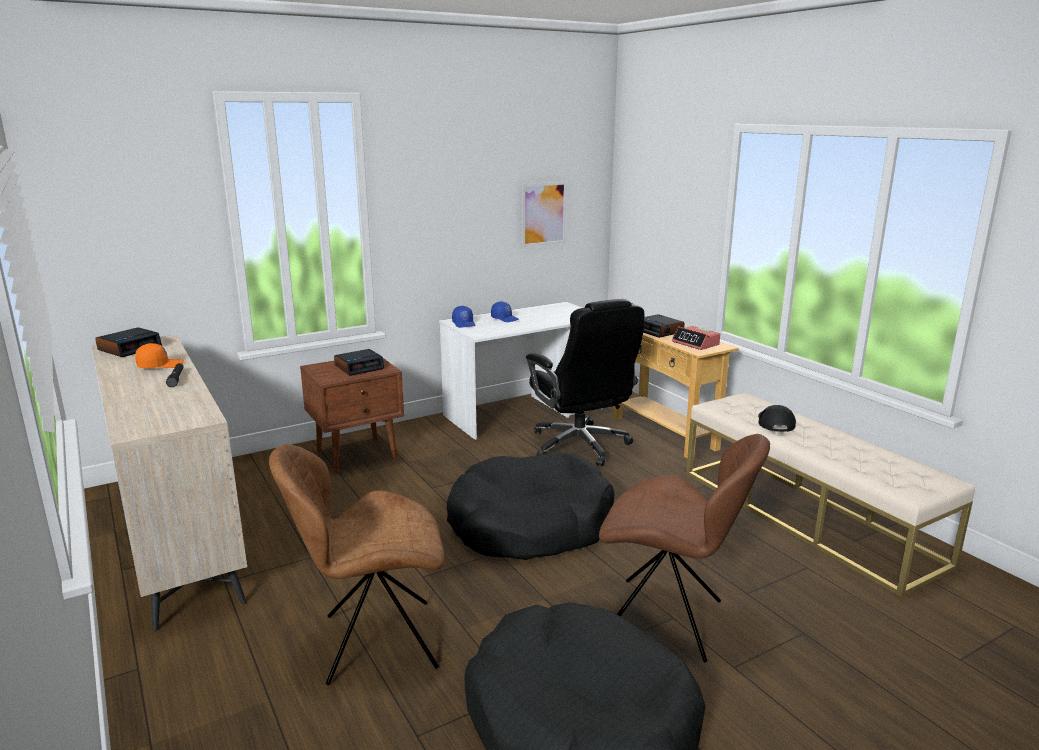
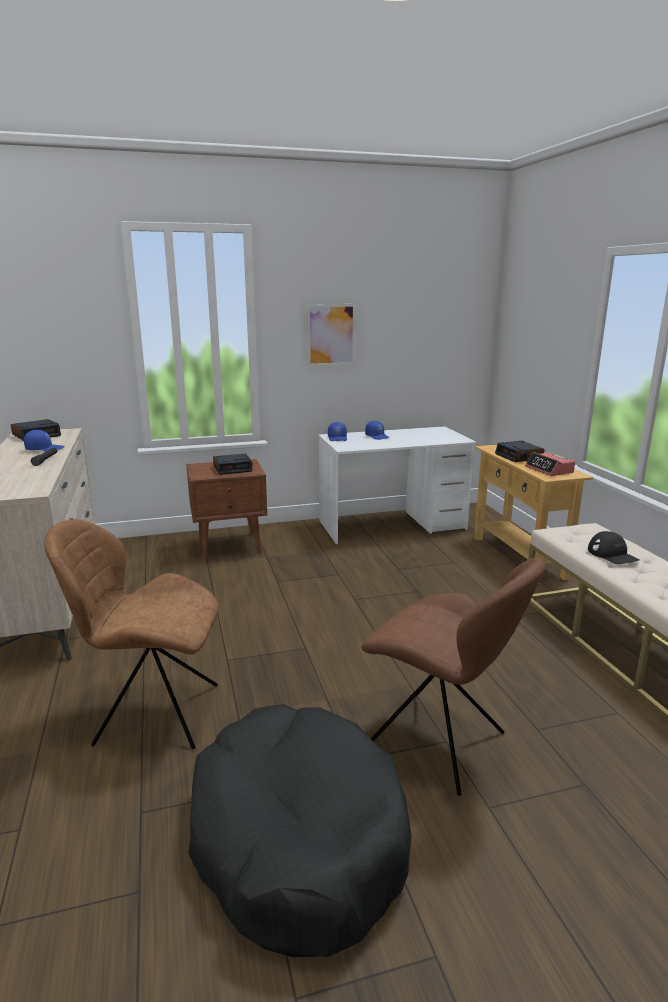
camera: 15 degrees right, 0 degrees up
(160, 365) = (45, 449): orange cap -> blue cap
(530, 525) = (347, 627): black dog bed -> none
(543, 214) = (425, 342): picture -> picture (331, 335)
(580, 446) = (431, 560): black office chair -> none
(775, 422) = (612, 554): black cap -> black cap turned 135 degrees clockwise

